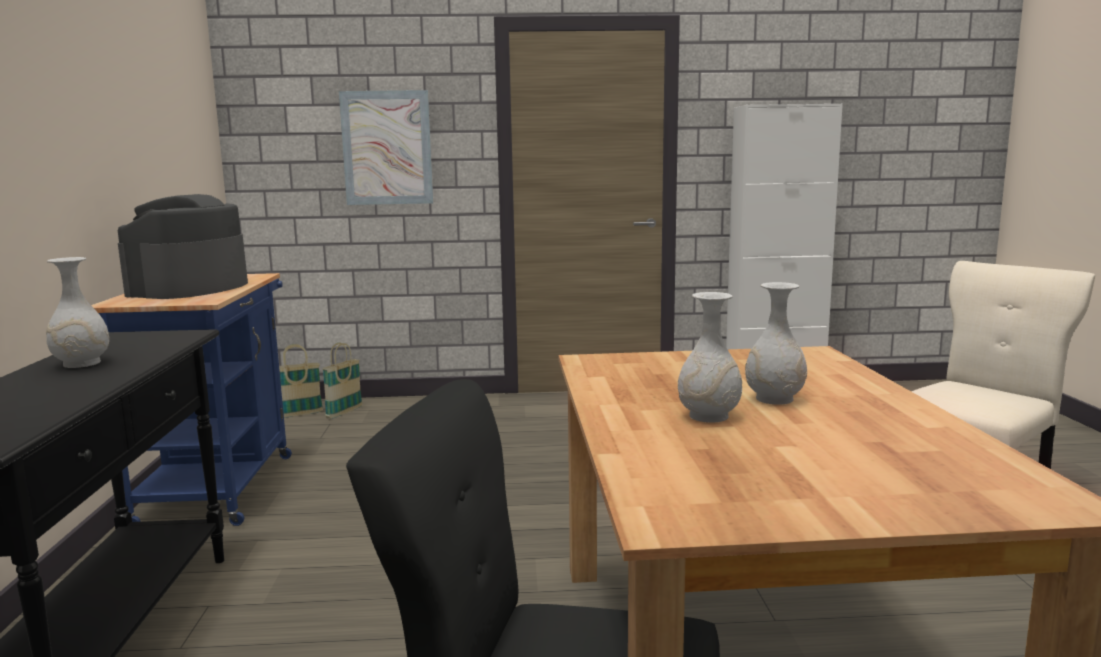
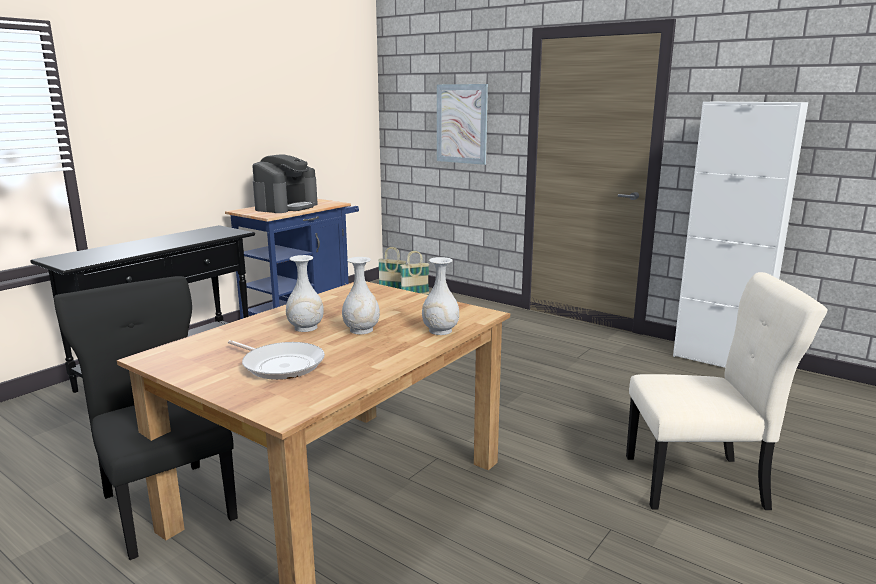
camera: 40 degrees right, 5 degrees up
(81, 363) = (171, 239): white vase -> white vase (440, 330)
(189, 288) = (286, 207): coffee machine -> coffee machine turned 150 degrees clockwise
(850, 461) = (280, 365): none -> frying pan

